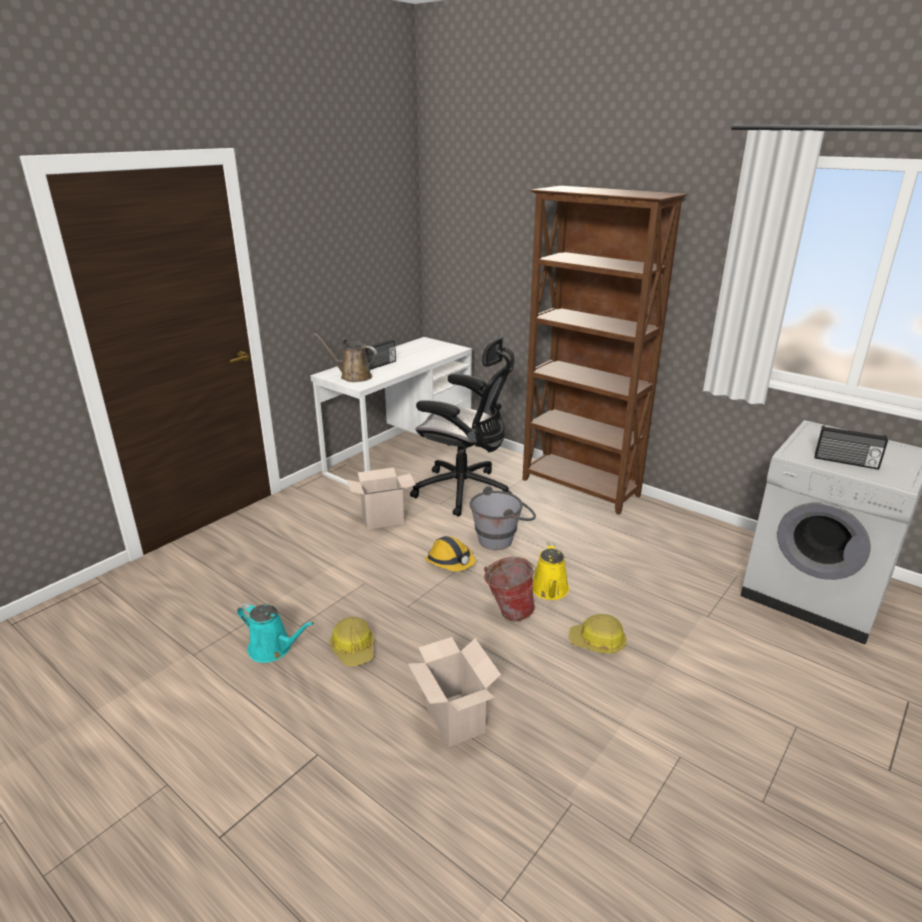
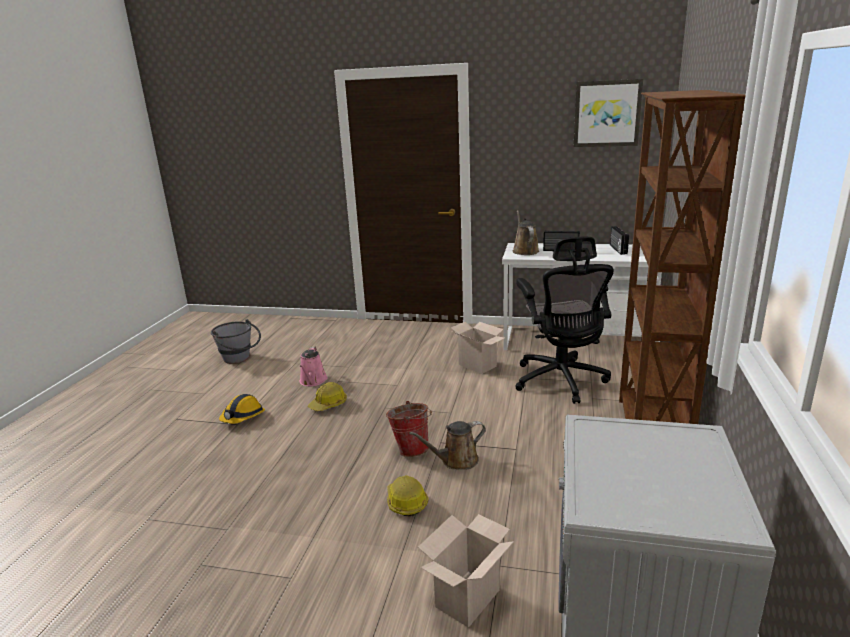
camera: 65 degrees right, 5 degrees down
(273, 649) = (313, 381): turquoise watering can -> pink watering can
(374, 208) = (607, 113): none -> picture
(450, 562) = (452, 407): hard hat -> hard hat (243, 417)
(452, 719) = (284, 459): cardboard box -> cardboard box (467, 596)
(502, 538) = (508, 418): grey bucket -> grey bucket (240, 359)
(550, 591) = (456, 461): yellow watering can -> brown watering can
(846, 462) = (609, 464): radio -> radio (617, 249)

